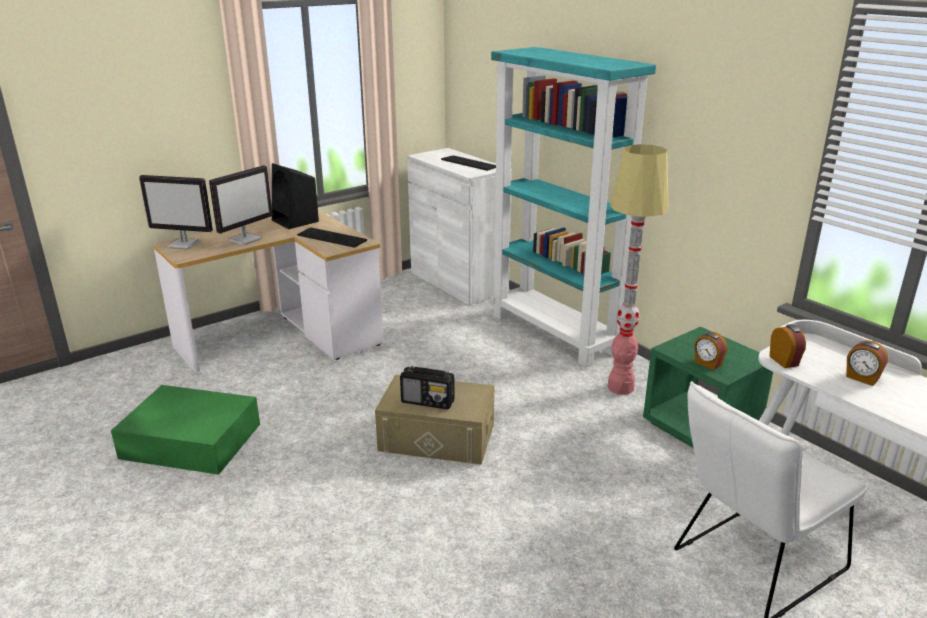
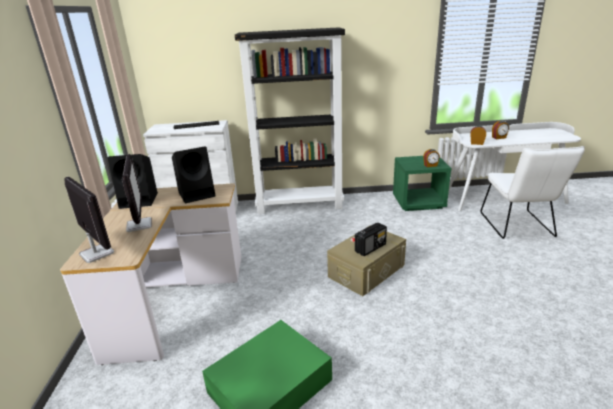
camera: 55 degrees left, 0 degrees up
(185, 244) = (96, 253): monitor -> monitor turned 90 degrees counterclockwise
(333, 237) = (198, 194): keyboard -> black speaker
(555, 334) = (300, 205): turquoise bookcase -> black bookcase
(620, 388) = (369, 207): floor lamp -> none

